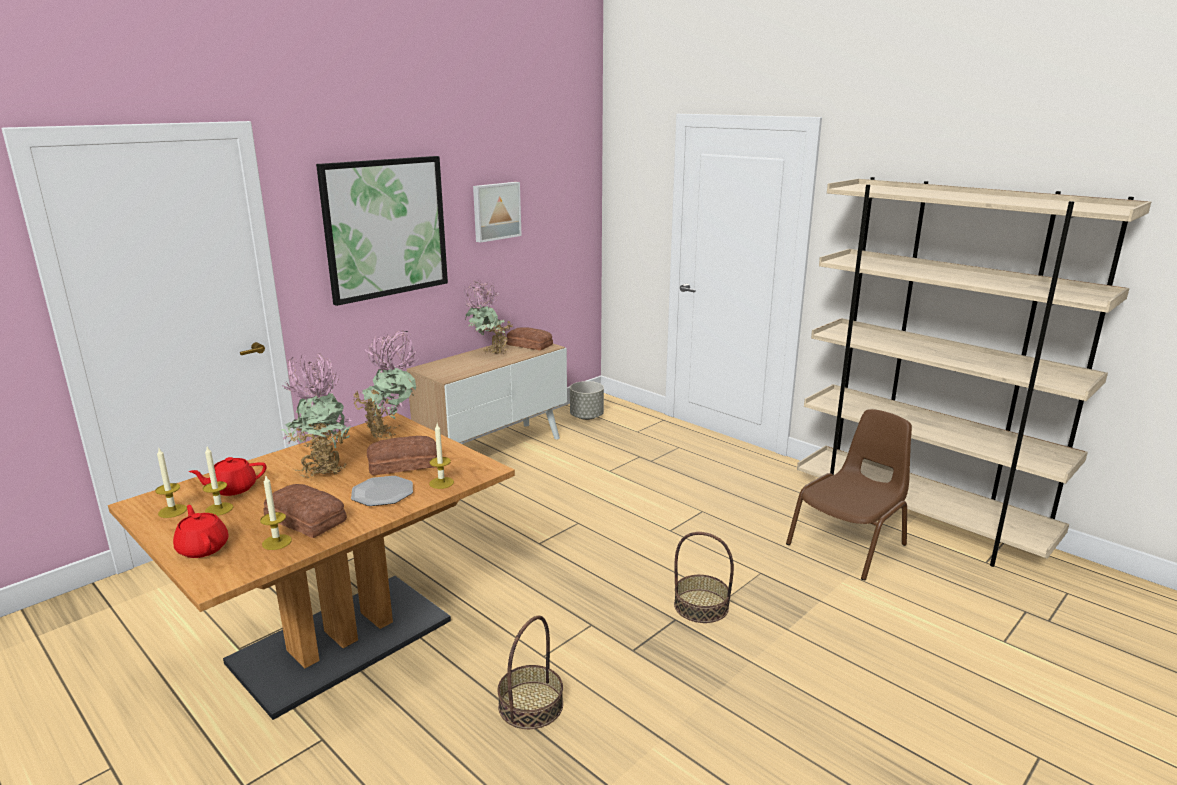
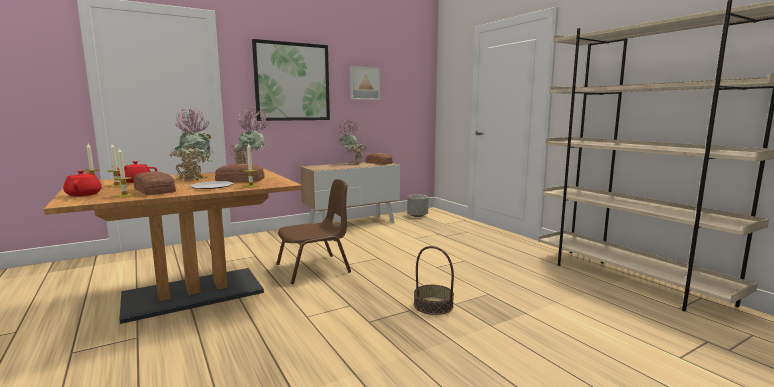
camera: 15 degrees right, 10 degrees down
(530, 705) = (277, 340): basket -> none
(849, 545) = (565, 287): brown chair -> brown chair (314, 268)

